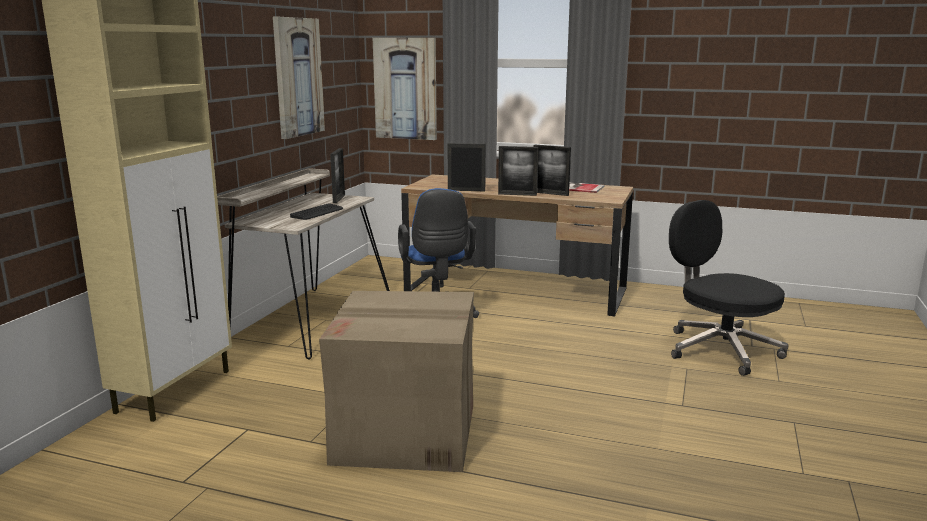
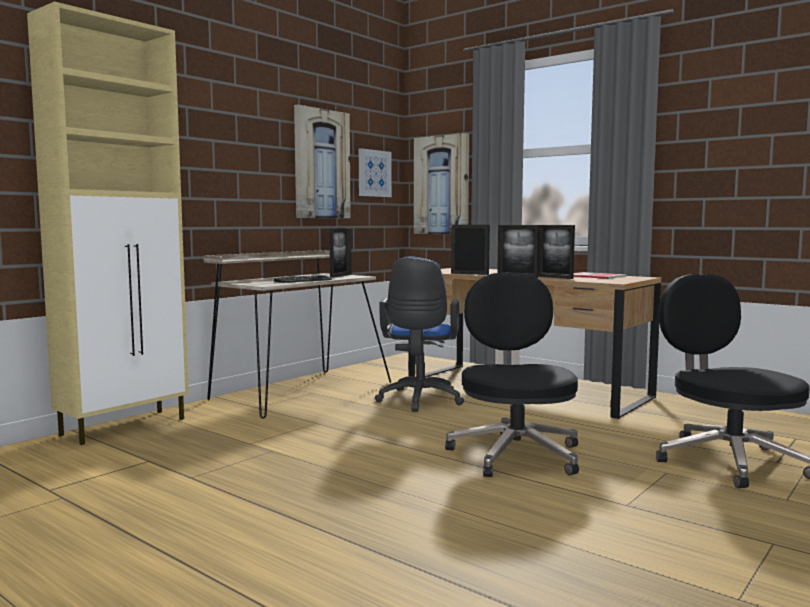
camera: 20 degrees right, 10 degrees down
(338, 78) = (374, 173): none -> picture
(407, 433) = (287, 484): cardboard box -> none
(565, 367) = (515, 454): none -> black office chair

